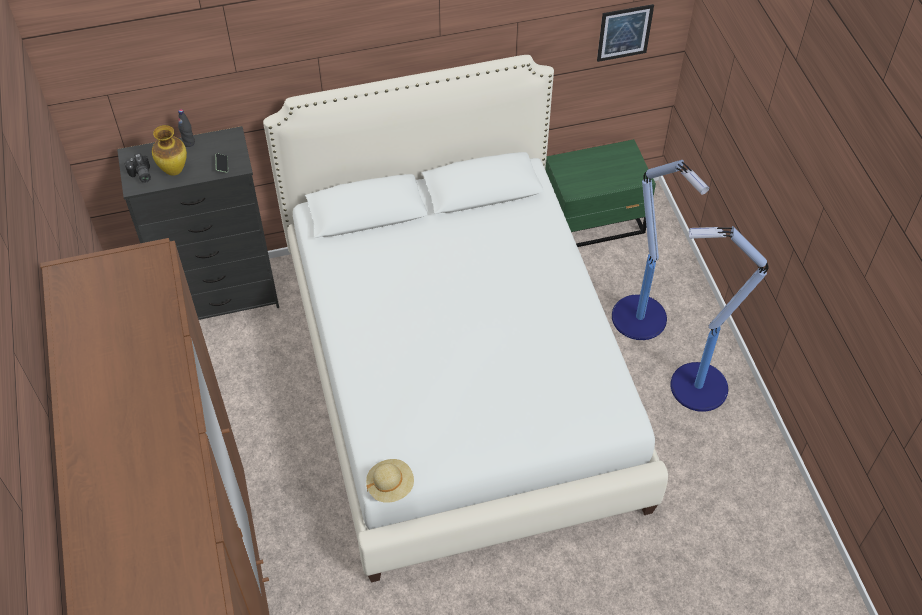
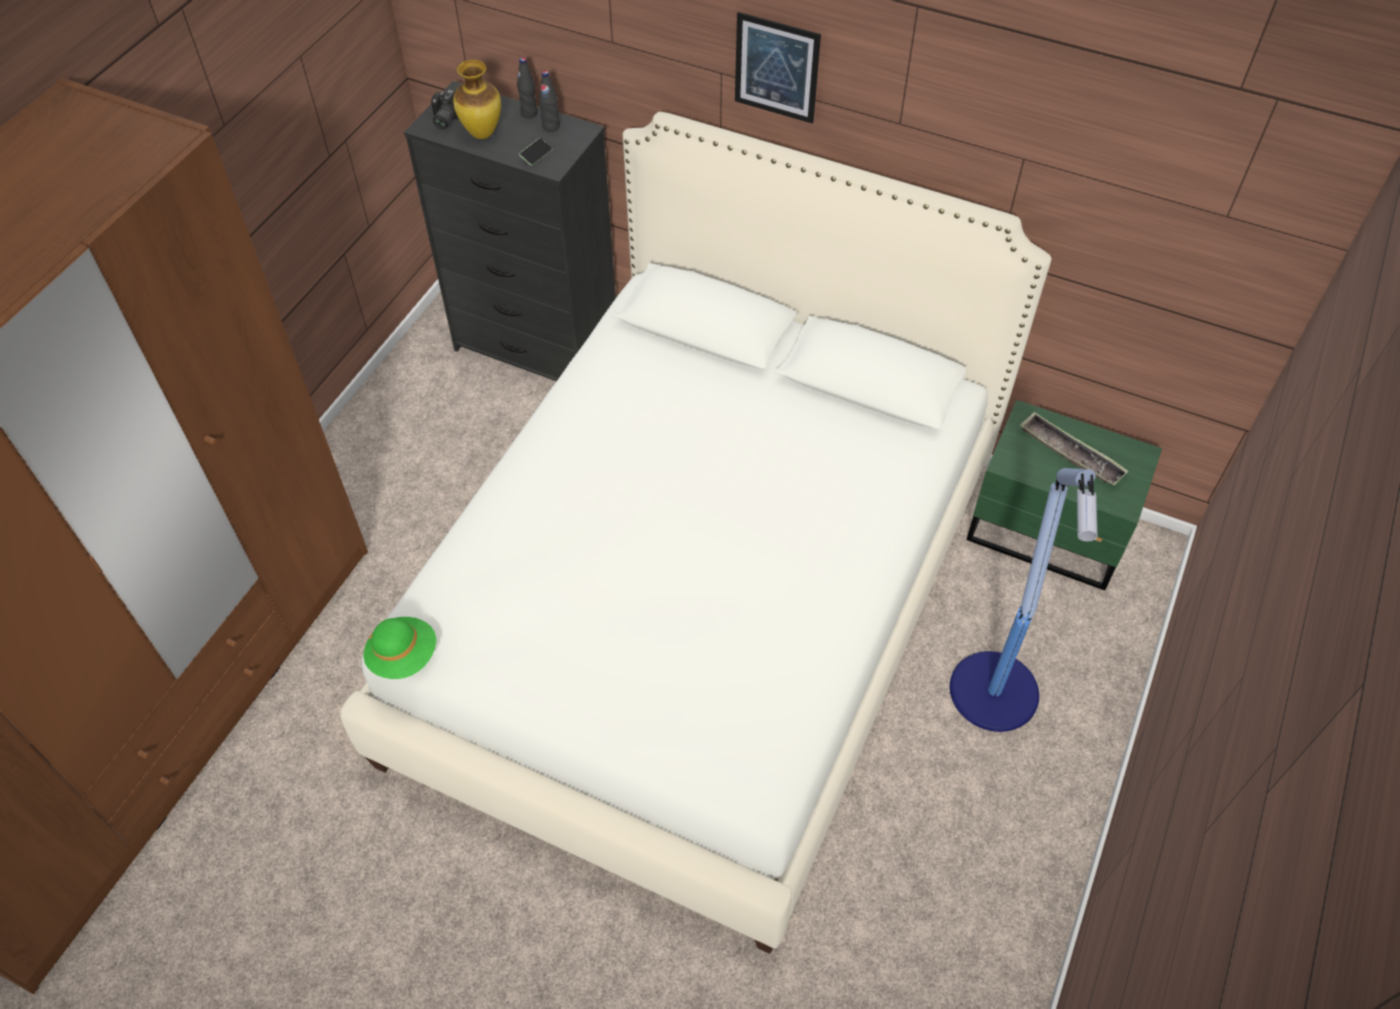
camera: 40 degrees right, 0 degrees up
(211, 143) = (551, 126): none -> black bottle
(390, 486) = (403, 656): beige hat -> green hat
(596, 168) = (1070, 453): none -> tray
(624, 32) = (1195, 263): picture -> picture (776, 68)
(696, 387) = (987, 836): floor lamp -> none

